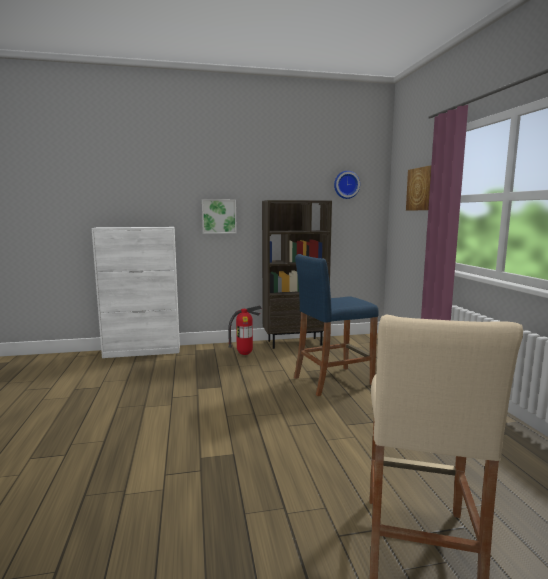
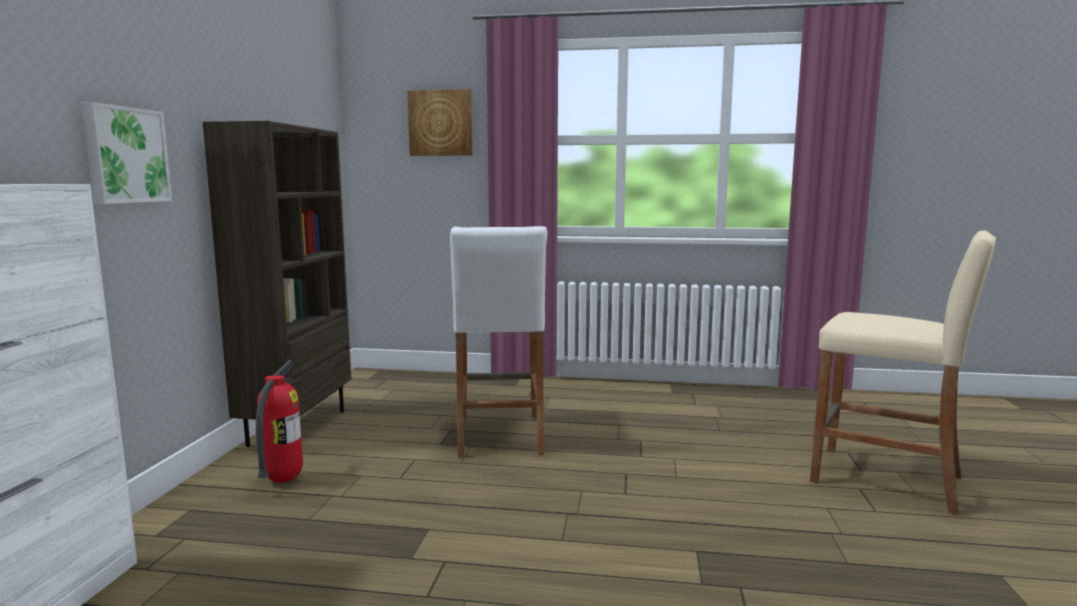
camera: 70 degrees left, 0 degrees up
(333, 381) = (499, 434): blue stool -> white stool
(346, 185) = (303, 104): wall clock -> none

